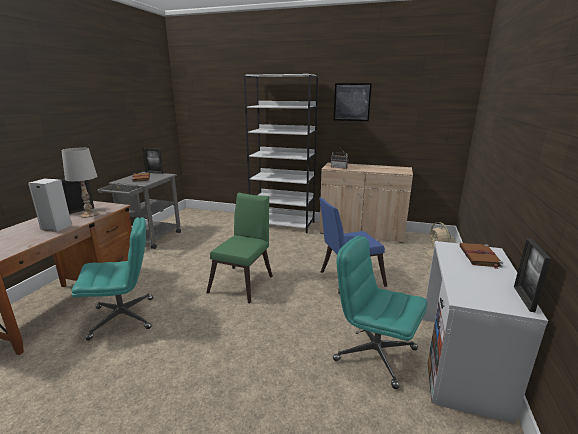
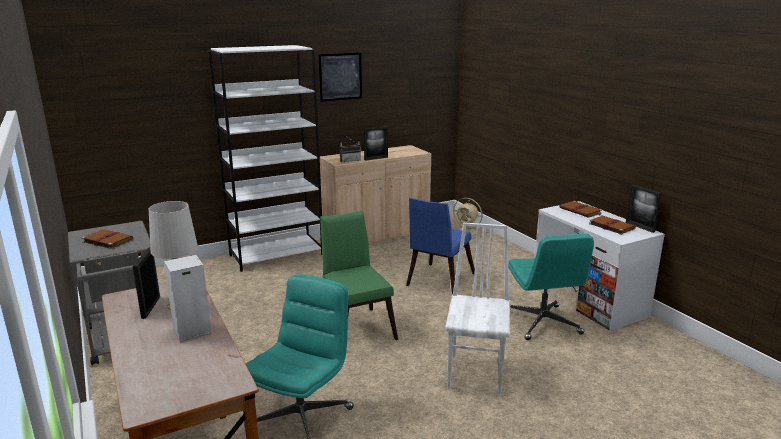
camera: 45 degrees left, 0 degrees up
(154, 173) = (98, 228): picture frame -> picture frame (376, 158)
(249, 358) = (476, 374): none -> white chair
(374, 354) = (543, 323): turquoise office chair -> turquoise office chair turned 90 degrees counterclockwise
(482, 282) = (610, 226): none -> brown book

